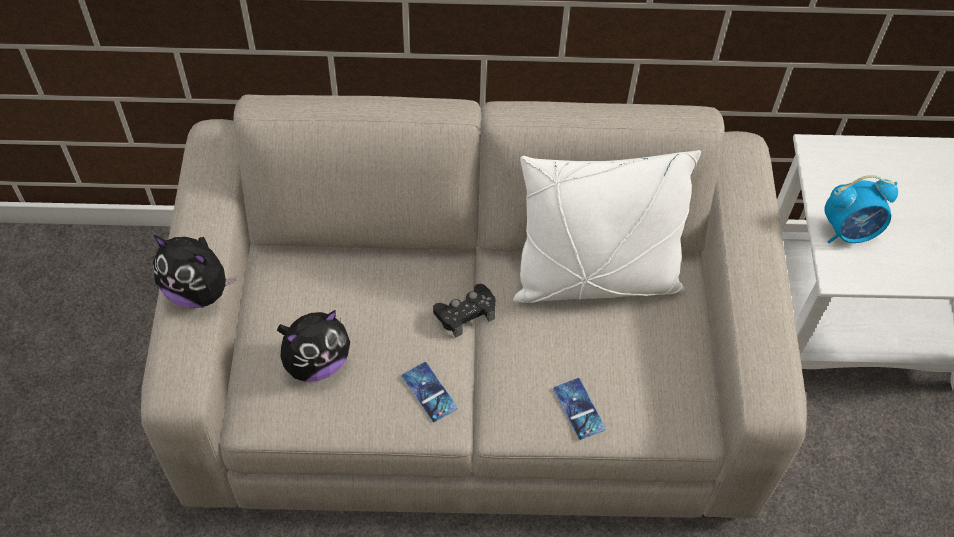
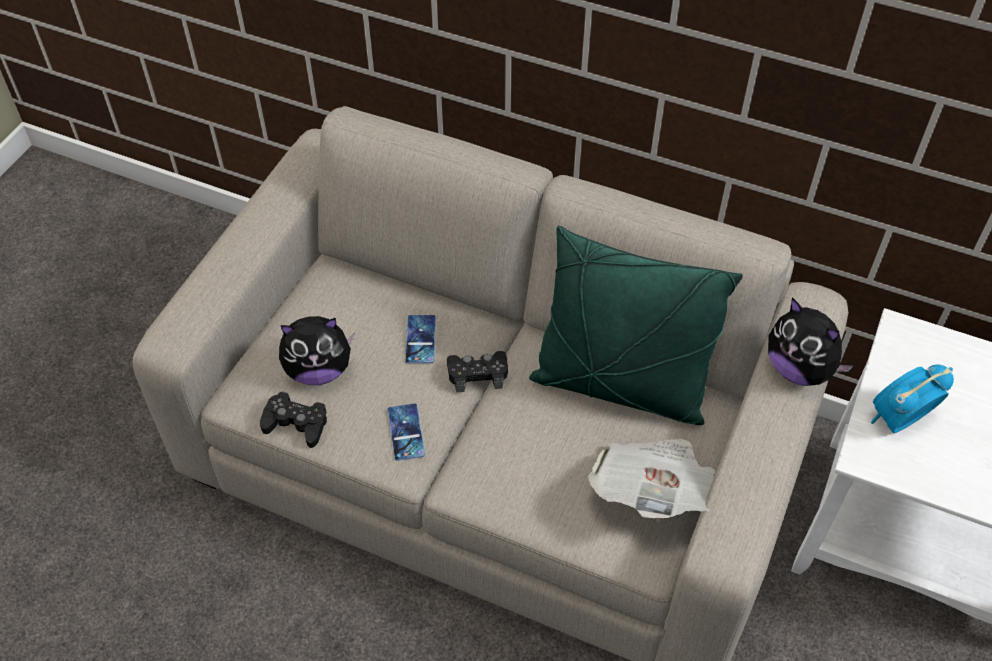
camera: 25 degrees right, 5 degrees down
(199, 290) = (234, 266): plush toy -> plush toy (799, 369)
(322, 422) = (296, 424): none -> black game controller
(579, 409) = (540, 498): phone -> phone (420, 339)
(595, 279) = (620, 385): white pillow -> green pillow
(671, 367) = (654, 493): none -> newspaper
(849, 231) = (898, 419): alarm clock -> alarm clock turned 135 degrees clockwise

